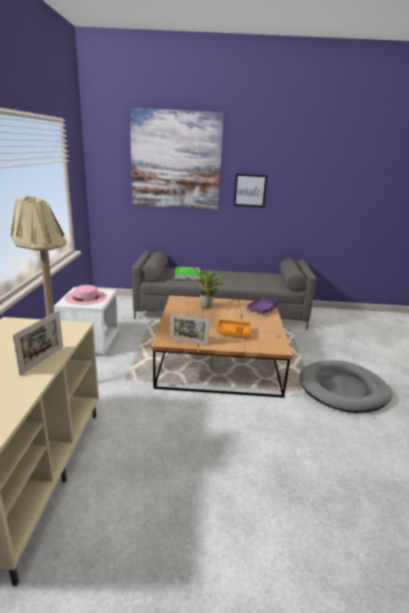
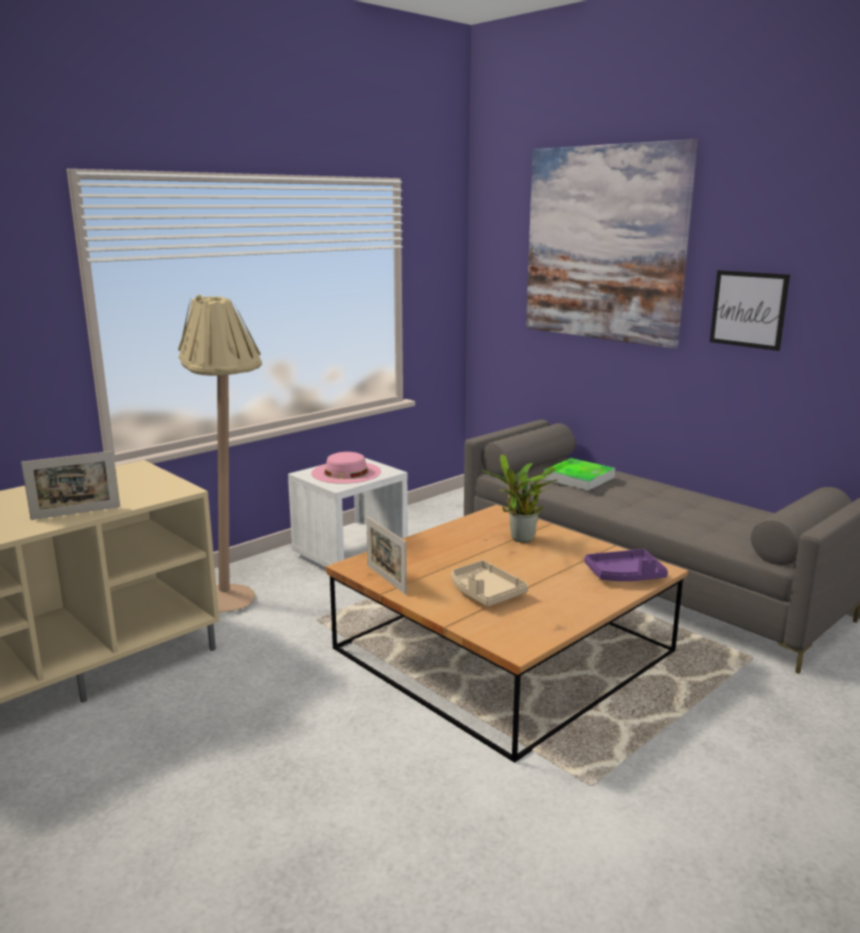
camera: 45 degrees right, 5 degrees down
(233, 333) = (485, 593): orange tray -> beige tray
(343, 389) = (673, 817): grey dog bed -> none

